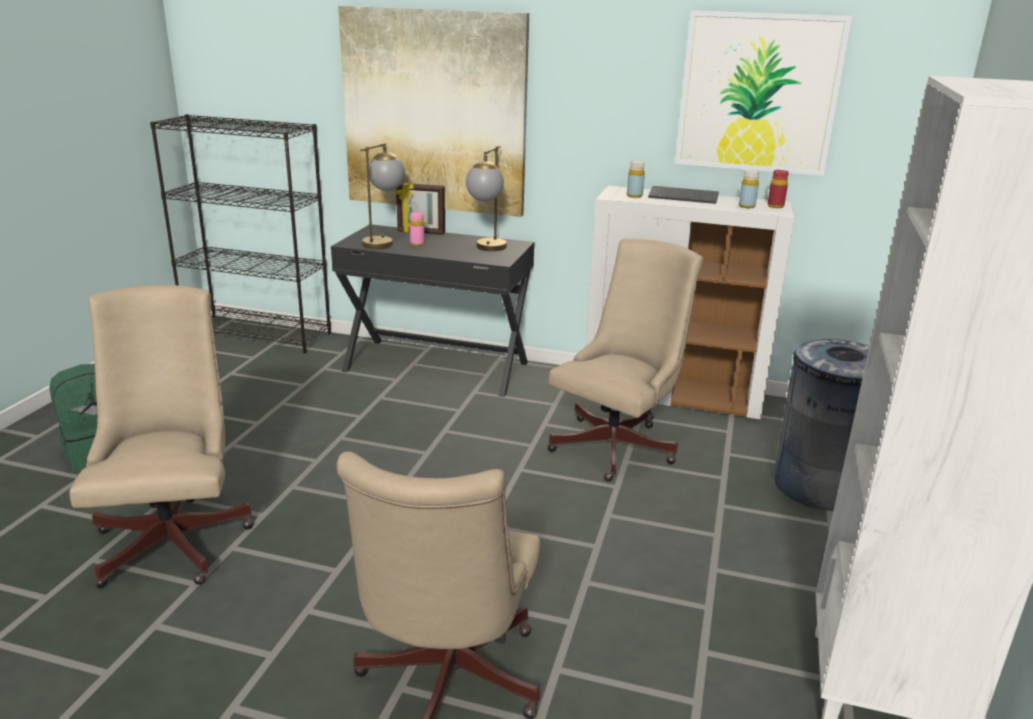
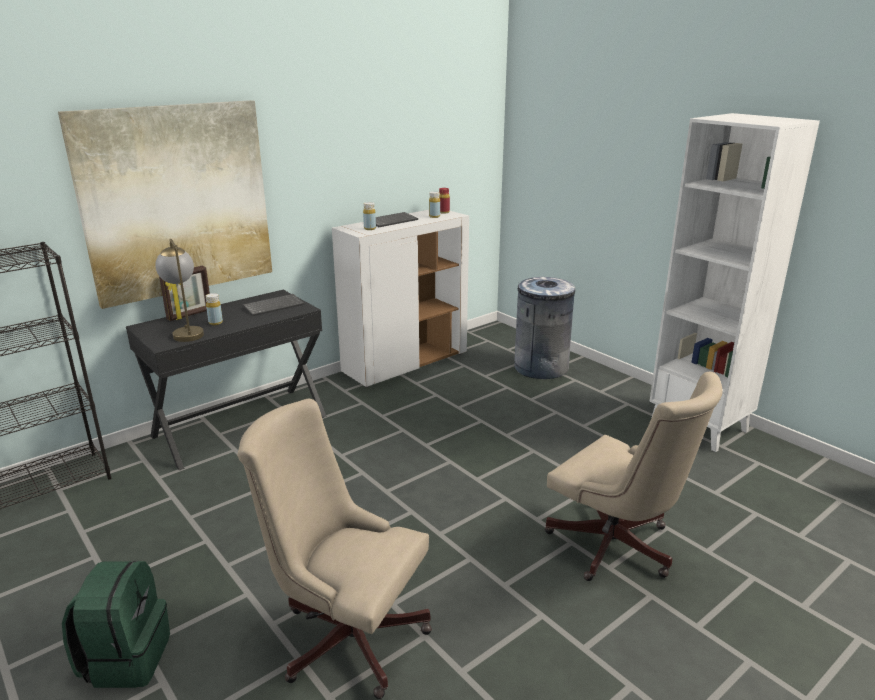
camera: 55 degrees left, 0 degrees up
(417, 244) = (215, 323): pink bottle -> yellow bottle
(487, 250) = (274, 306): table lamp -> keyboard
(618, 445) = (438, 402): beige office chair -> none
(758, 93) = (410, 140): picture -> none

